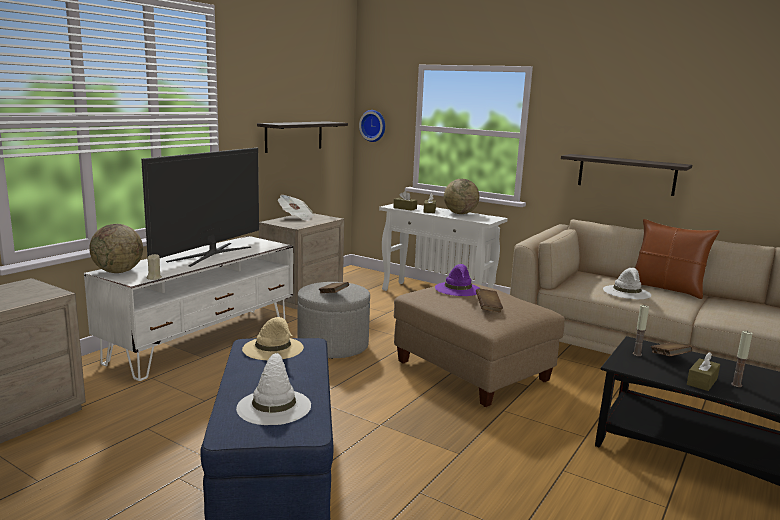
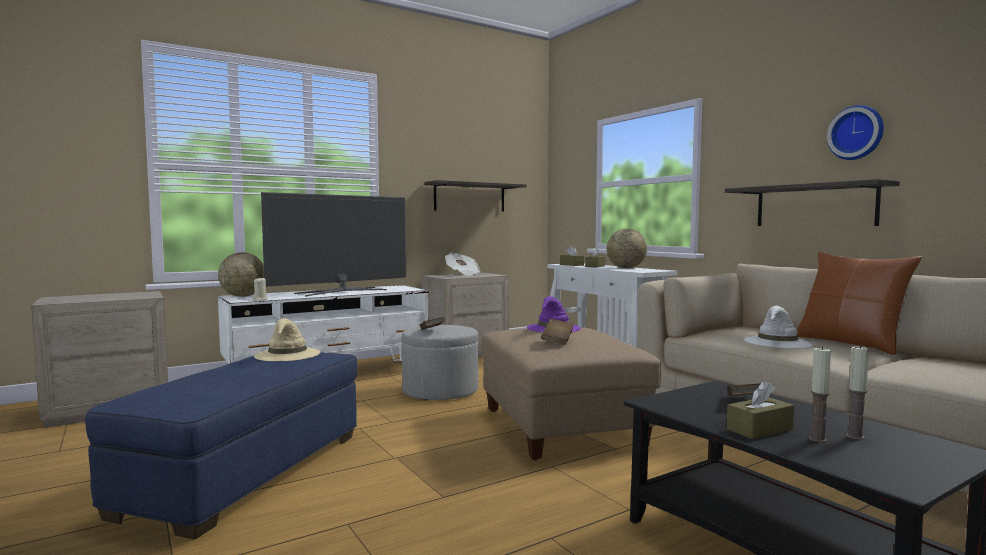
camera: 25 degrees right, 10 degrees down
(273, 406) = (196, 387): white hat -> none
(373, 125) = (562, 189): wall clock -> wall clock (856, 133)
(637, 354) = (701, 395): candle -> candle (855, 436)

